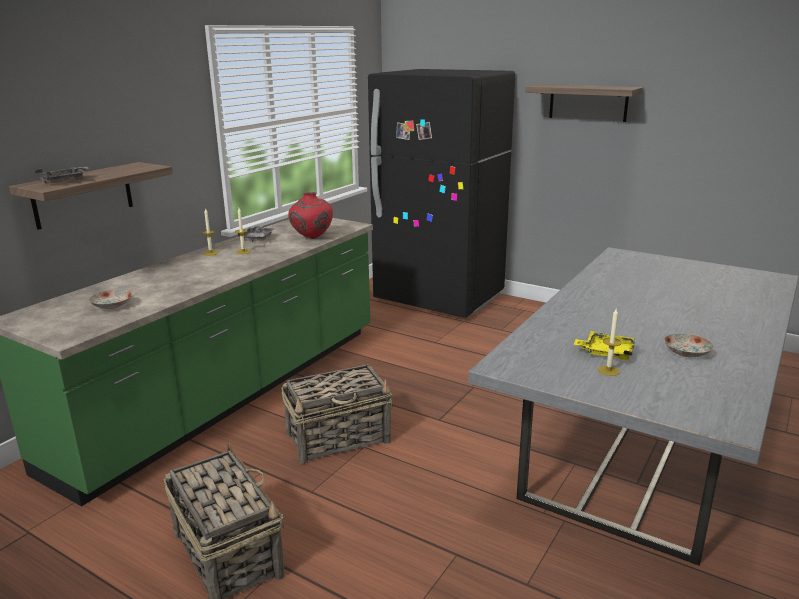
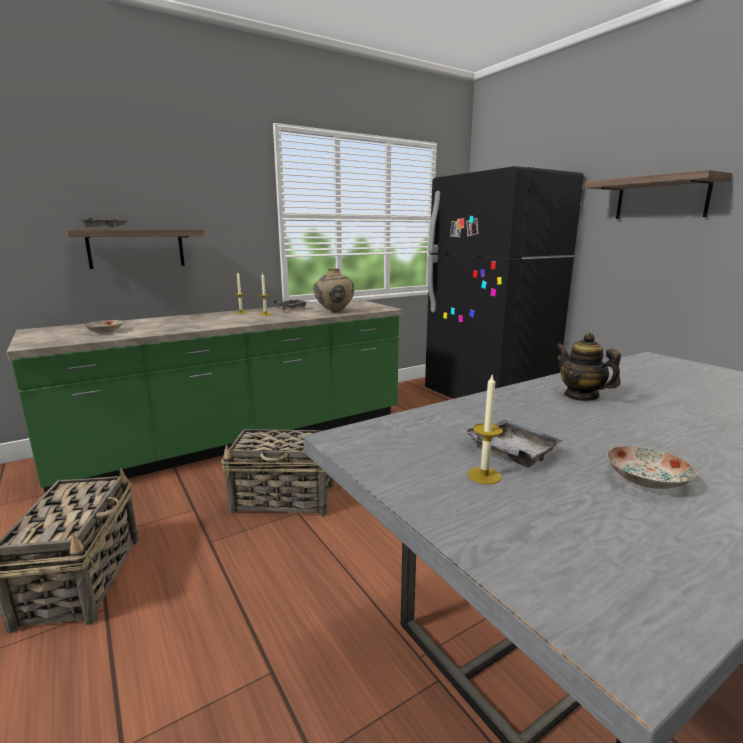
camera: 25 degrees right, 5 degrees down
(312, 238) = (334, 312): red vase -> beige vase
(604, 300) = (581, 396): none -> teapot
(606, 352) = (510, 452): yellow tray -> grey tray

